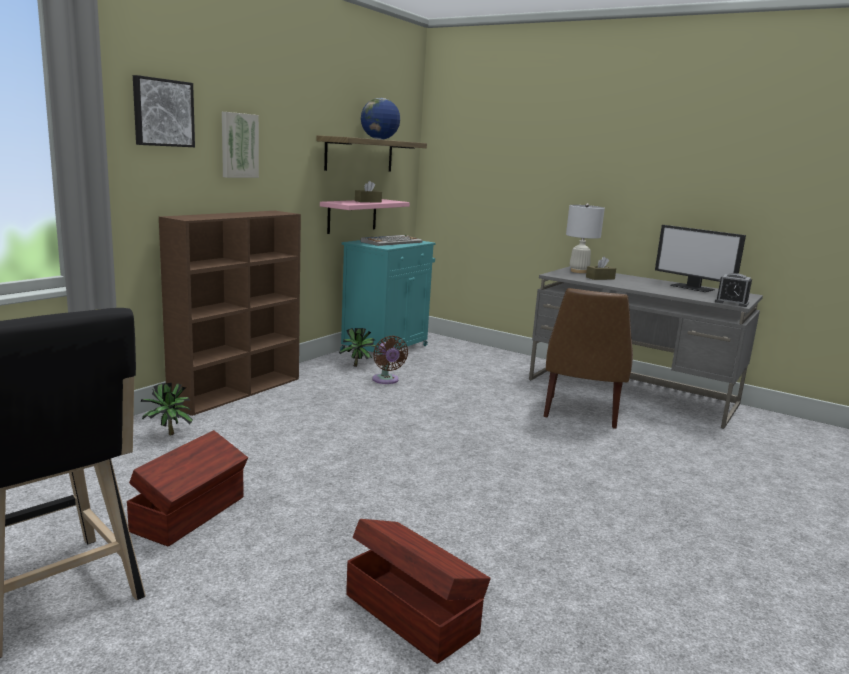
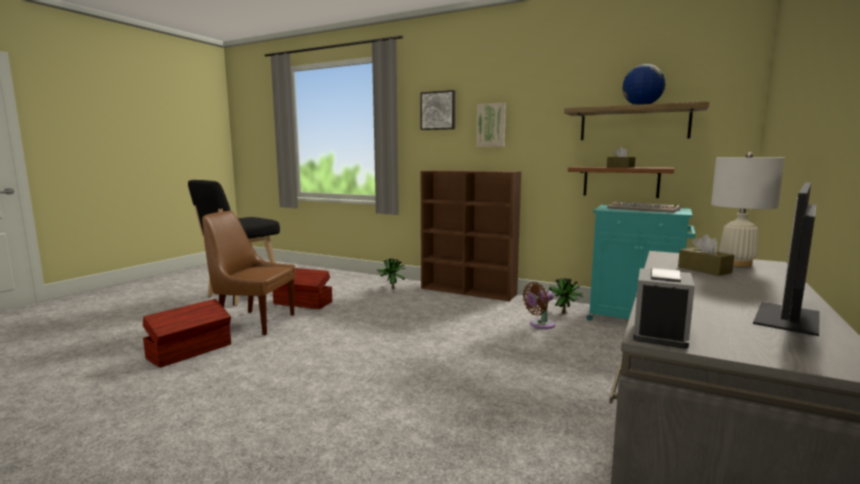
camera: 85 degrees right, 5 degrees down
(352, 215) = (621, 182): pink shelf -> brown shelf
(581, 413) = (544, 422): brown chair -> brown chair (254, 322)

